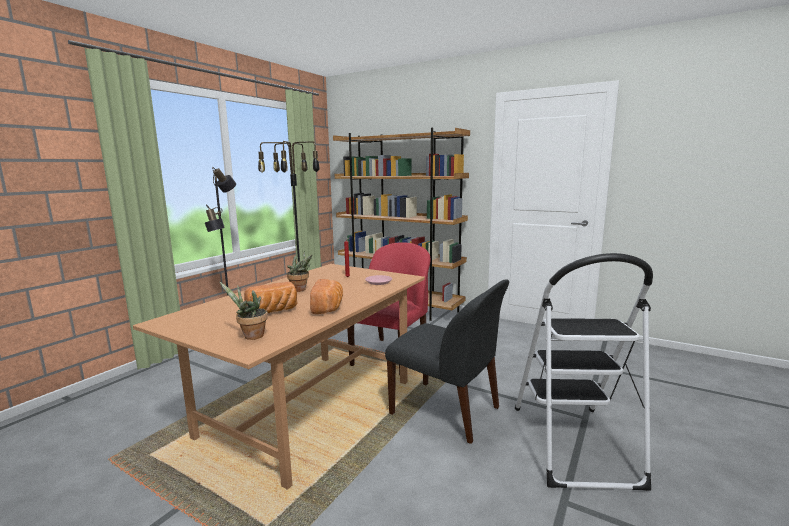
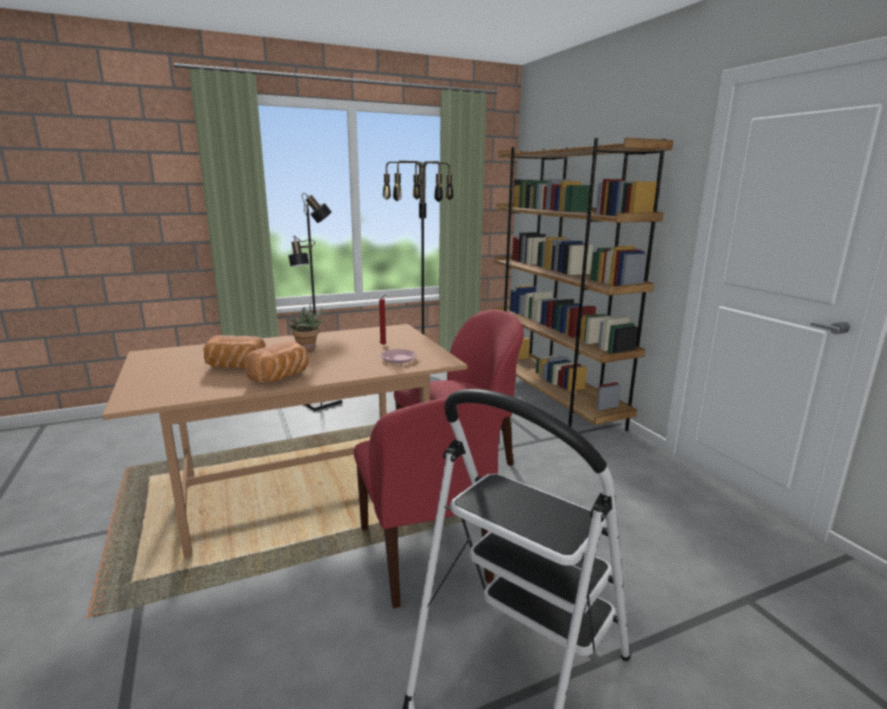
camera: 35 degrees right, 5 degrees up
(250, 336) = (162, 388): potted plant -> none
(447, 411) = (424, 555): black chair -> red chair

